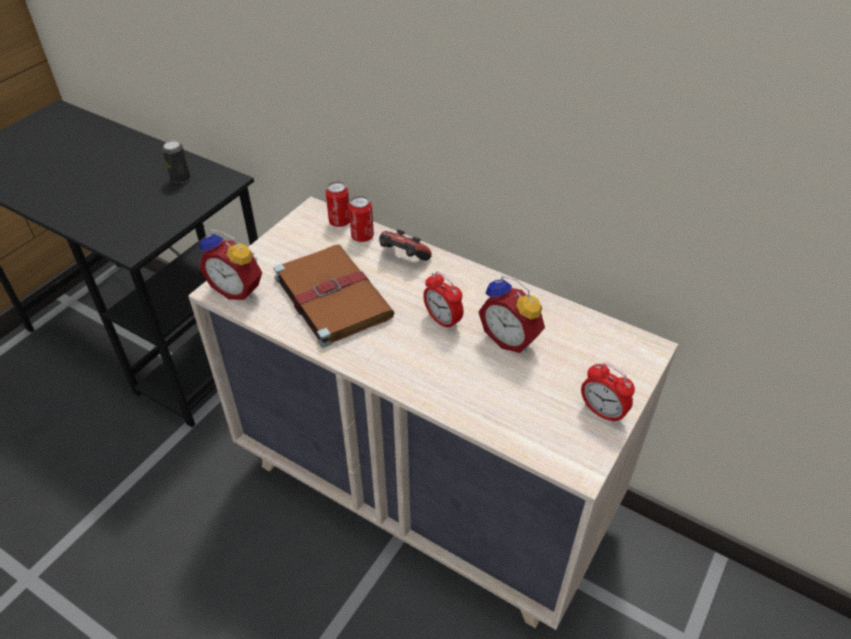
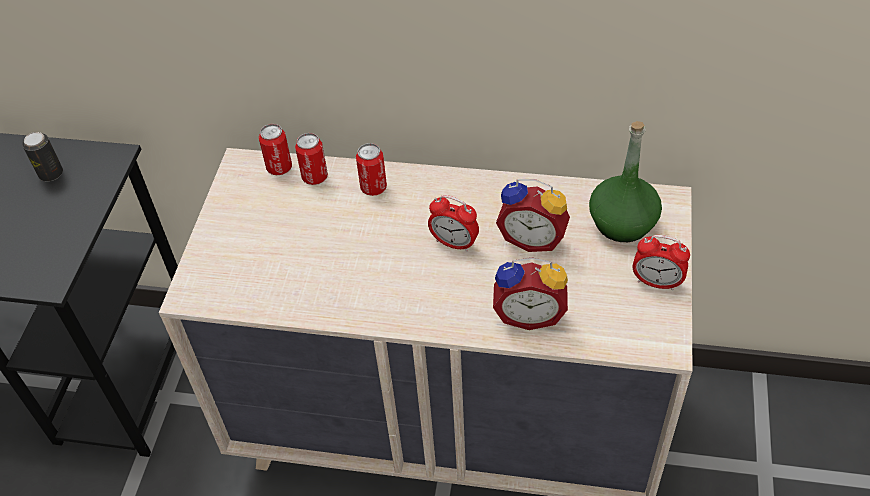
camera: 20 degrees left, 5 degrees up
(238, 289) = (213, 285): alarm clock -> alarm clock (529, 314)
(331, 295) = (321, 256): brown book -> none
(403, 258) = (373, 187): game controller -> can
(597, 352) = (622, 223): none -> green bottle

